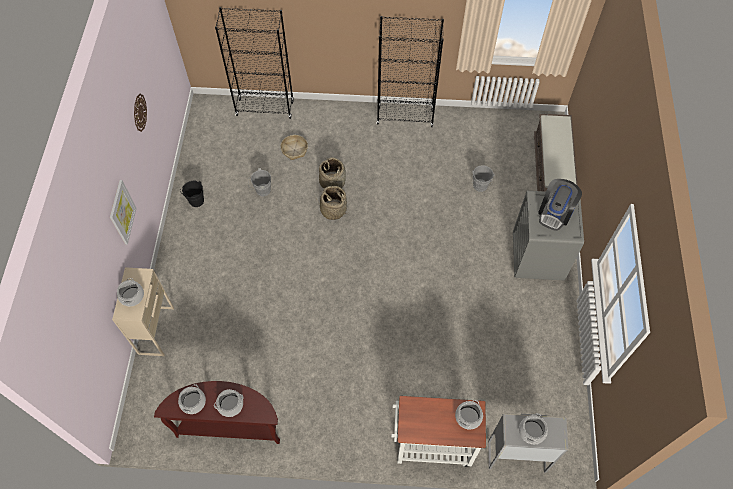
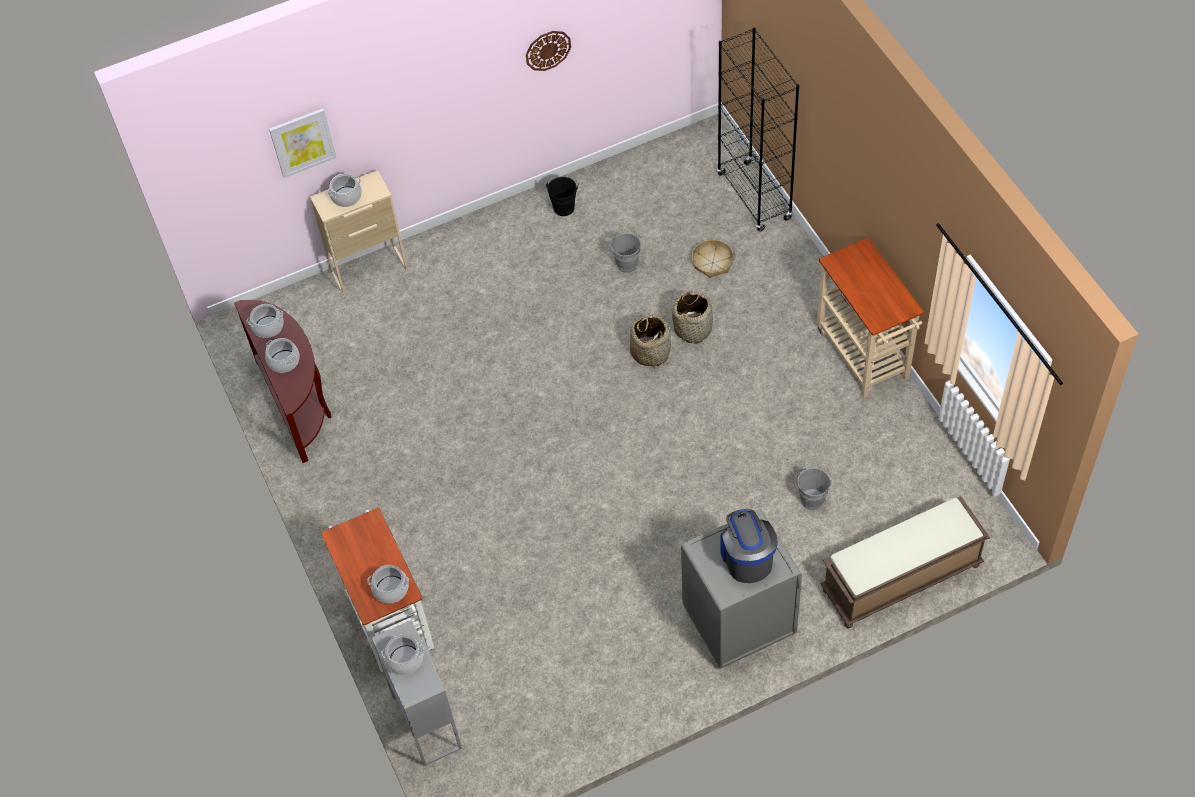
camera: 65 degrees right, 5 degrees down
(122, 212) = (422, 118): picture -> picture (302, 142)
(405, 117) = (863, 355): black bookcase -> beige cart
(555, 213) = (746, 557): coffee machine -> coffee machine turned 75 degrees clockwise

